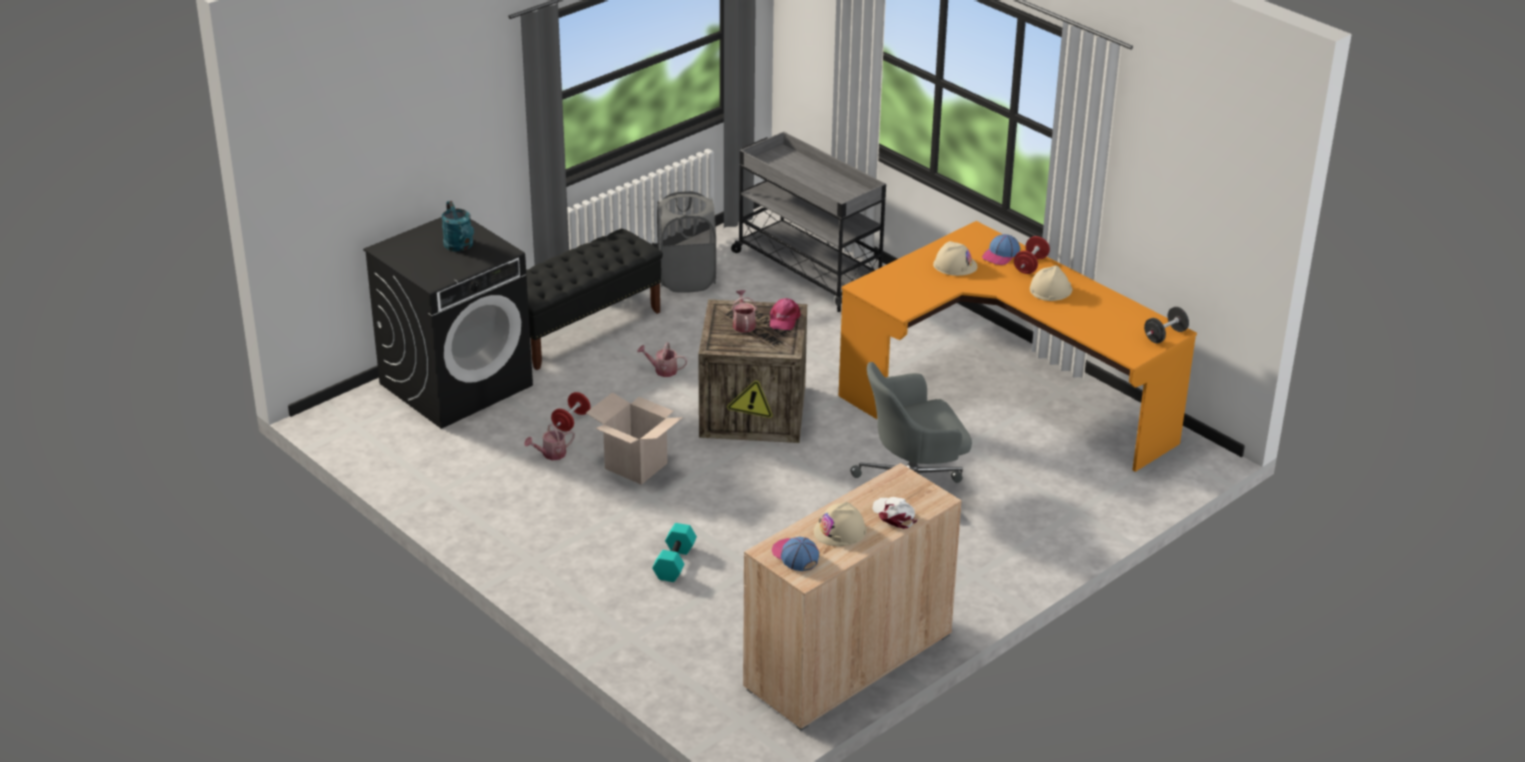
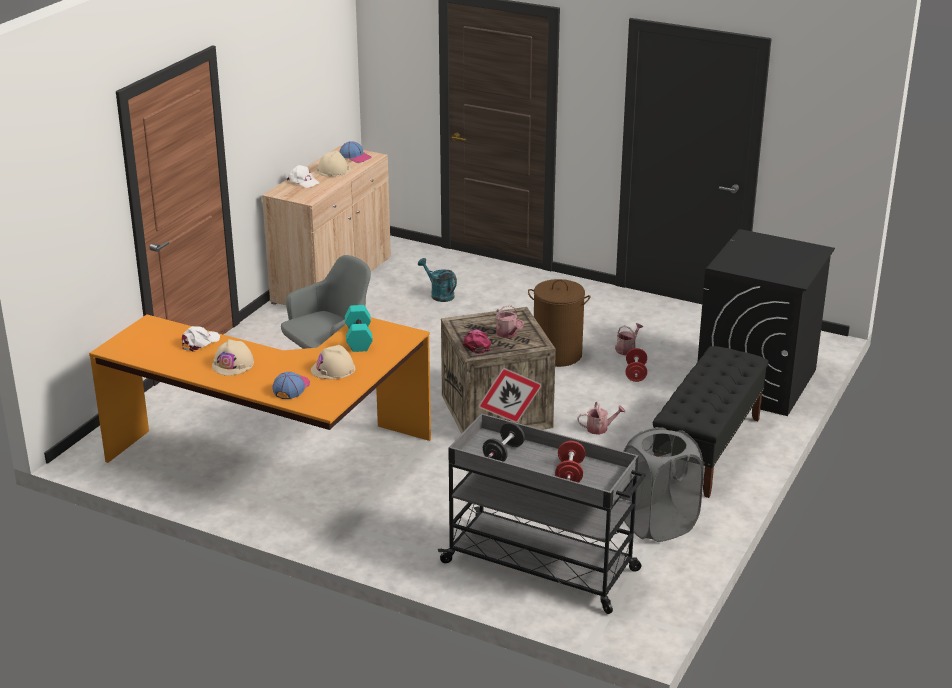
camera: 160 degrees right, 5 degrees down
(460, 246) = (762, 262): turquoise watering can -> turquoise watering can (439, 294)
(636, 466) = (557, 354): cardboard box -> brown laundry basket
(675, 563) = (478, 306): turquoise dumbbell -> turquoise dumbbell (358, 338)
(1030, 265) = (258, 383): red dumbbell -> red dumbbell (569, 474)
(1080, 320) = (200, 342): none -> white cap
(1165, 335) = (119, 344): black dumbbell -> black dumbbell (503, 454)

